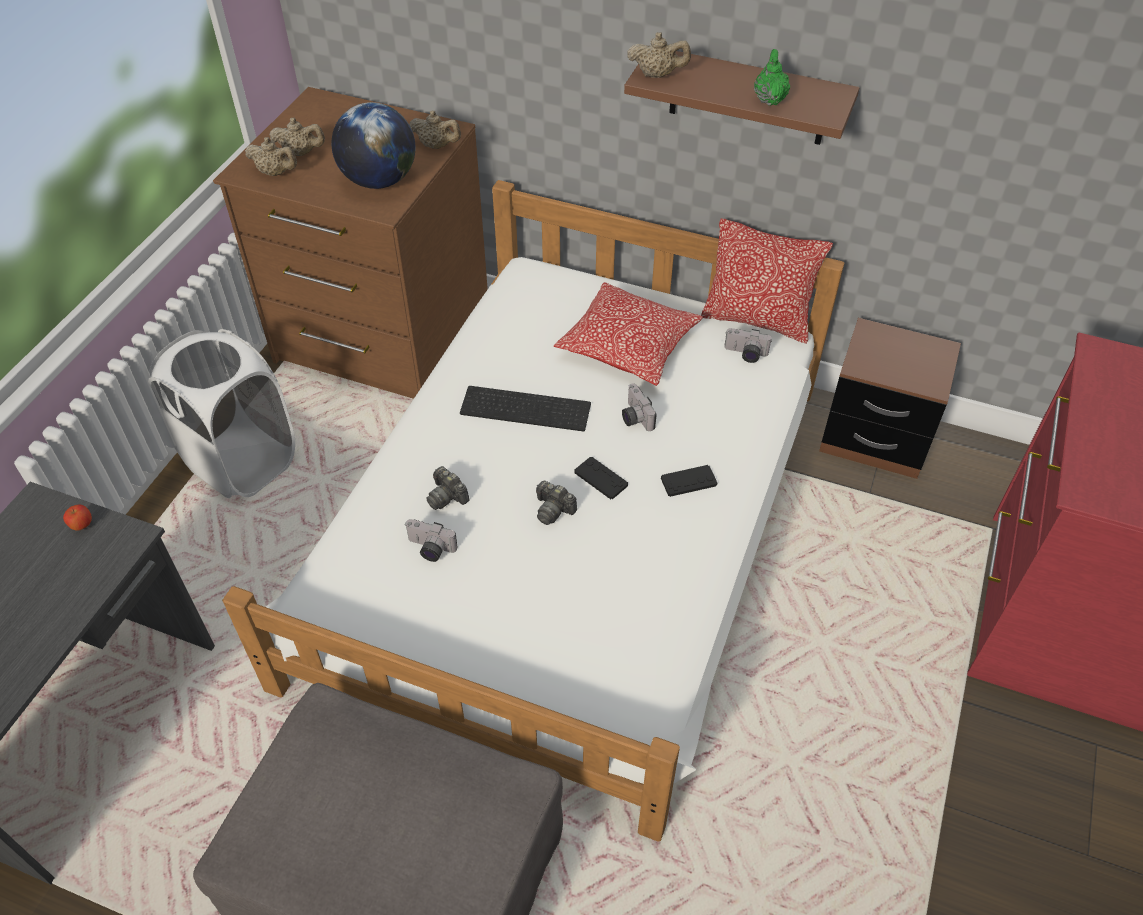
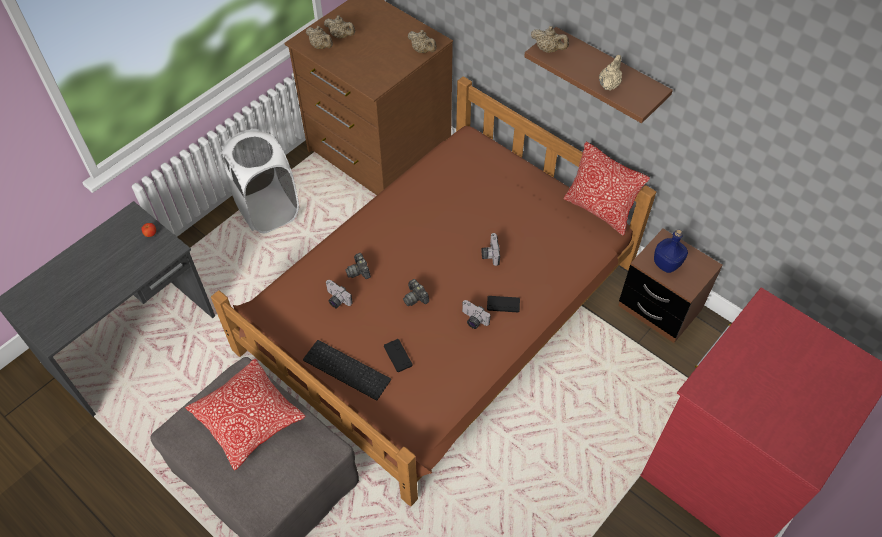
camera: 20 degrees right, 5 degrees up
(379, 181) = (378, 67): globe -> none
(527, 407) = (428, 229): keyboard -> keyboard (348, 369)
(568, 528) = (439, 307): white bed -> brown bed
(601, 479) = (452, 287): black game controller -> black game controller (398, 356)
(628, 346) = (507, 206): pillow -> pillow (248, 419)
(745, 354) = (578, 232): camera -> camera (473, 320)
(769, 99) = (609, 85): green teapot -> beige teapot
(889, 362) = (667, 264): none -> blue bottle

